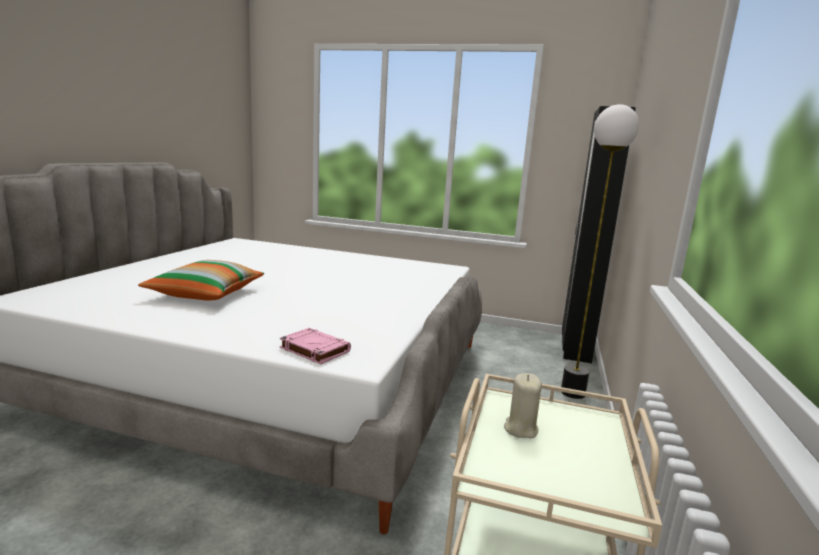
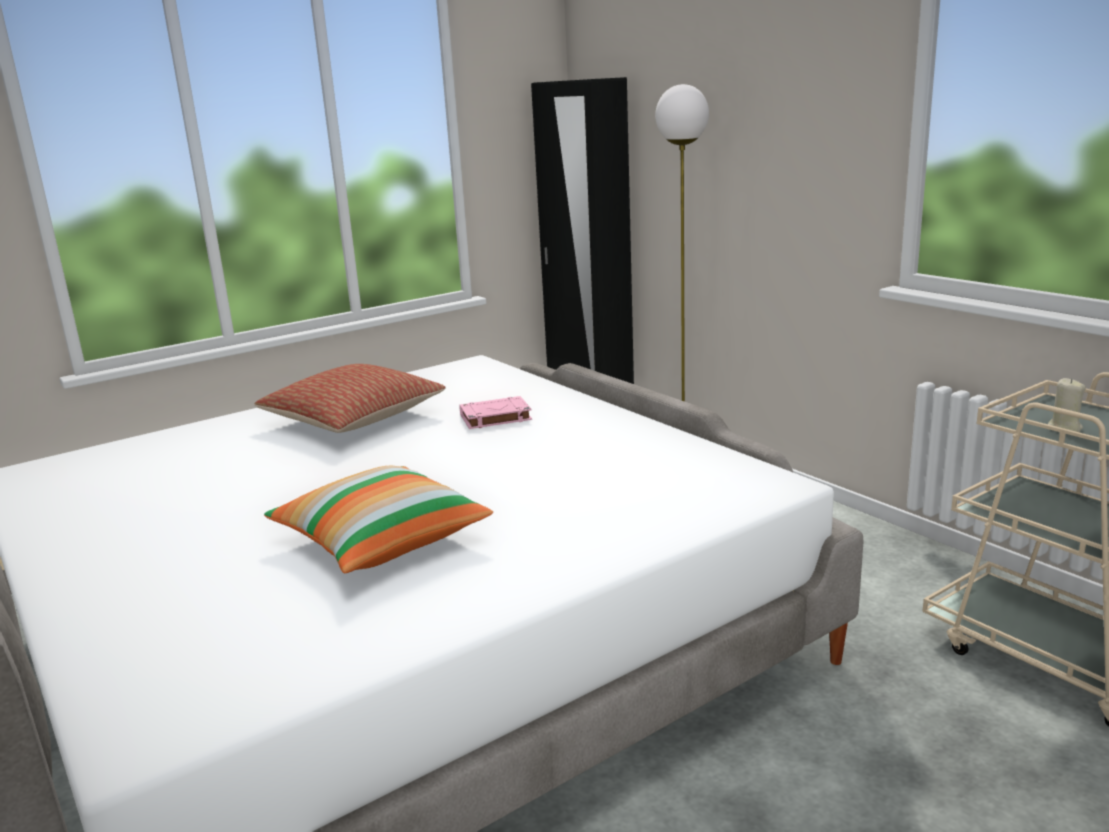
camera: 50 degrees left, 5 degrees up
(314, 349) = (715, 501): pink book -> pink book (495, 418)
(343, 264) = (353, 419): none -> pillow

